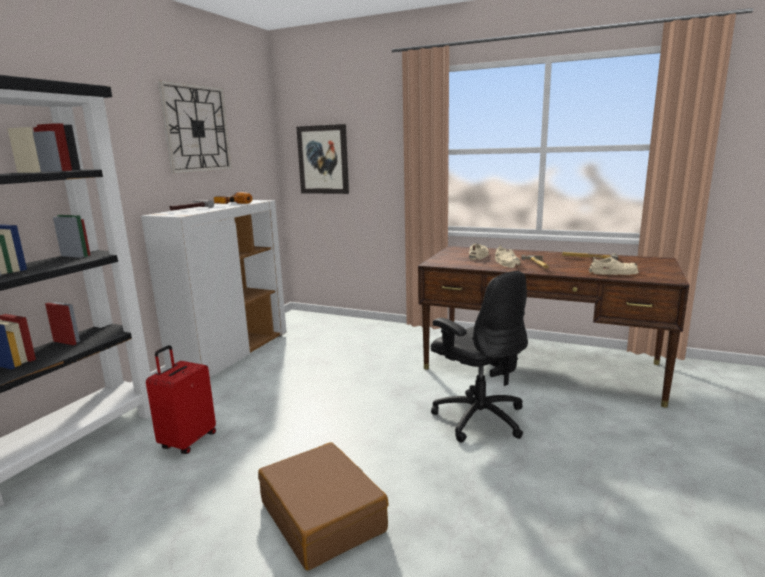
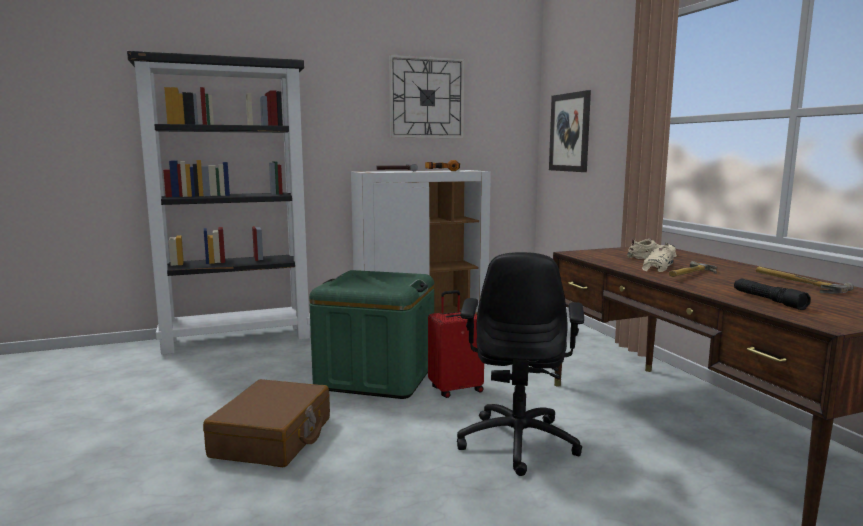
camera: 45 degrees right, 5 degrees down
(187, 441) = (293, 360): red suitcase -> red suitcase (455, 389)
(297, 418) = (376, 376): none -> green storage box
(613, 272) = (768, 300): beige shoe -> black flashlight

